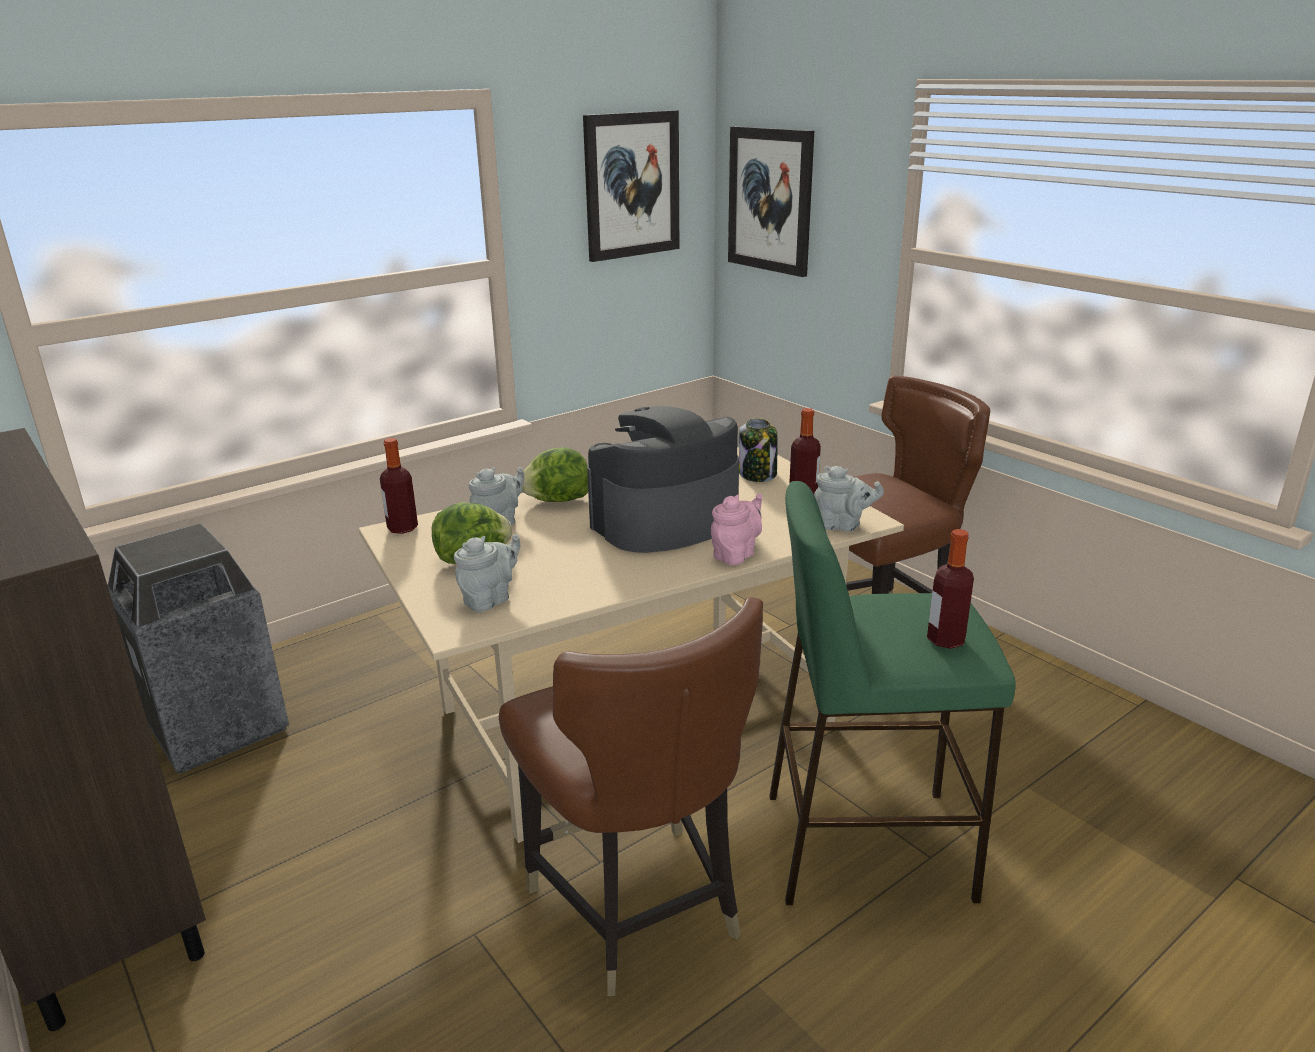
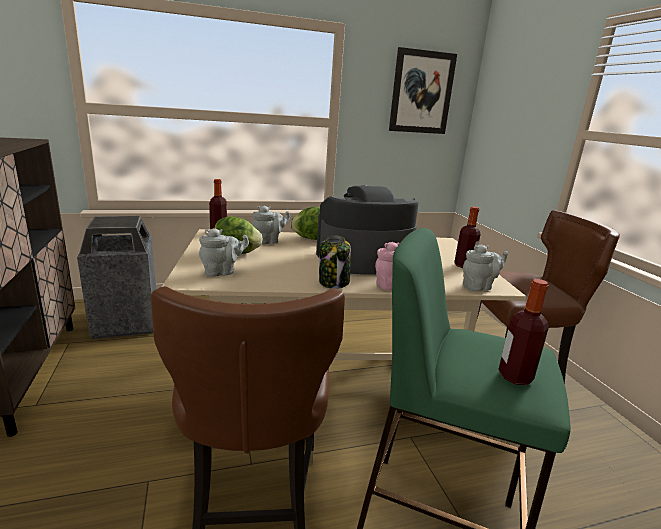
camera: 20 degrees right, 5 degrees down
(758, 474) = (441, 251): jar -> jar (334, 282)
(770, 200) = (502, 107): picture -> none
(842, 526) = (479, 287): grey teapot -> grey teapot turned 60 degrees counterclockwise

